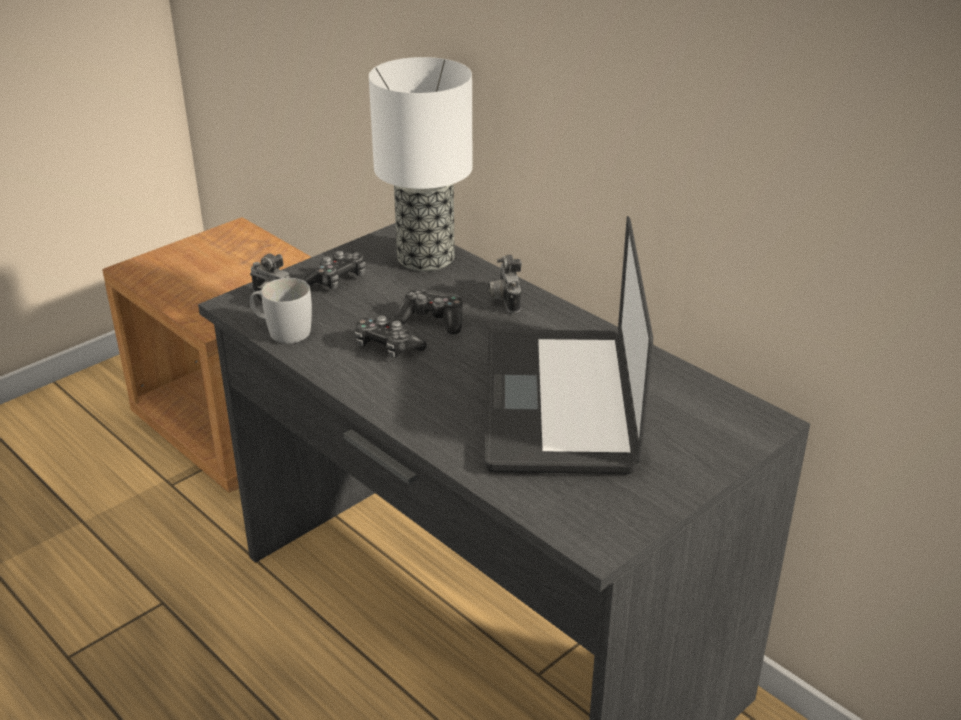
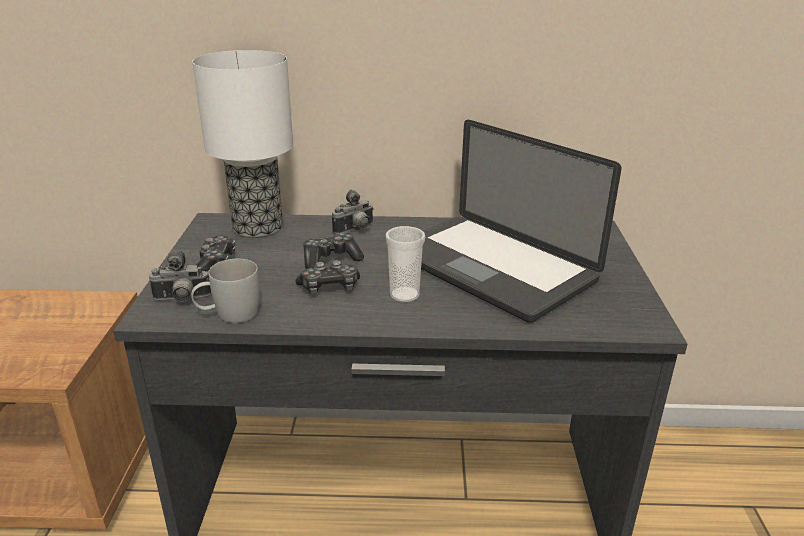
camera: 45 degrees left, 5 degrees down
(433, 386) = (404, 295): none -> cup
(504, 300) = (355, 230): camera -> camera turned 75 degrees counterclockwise

